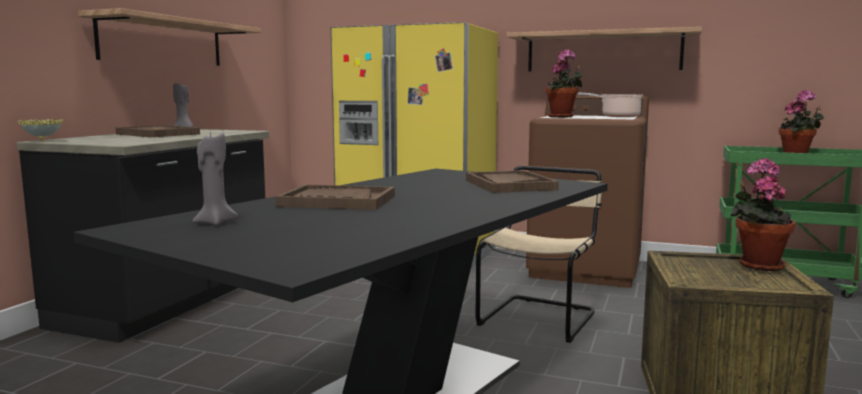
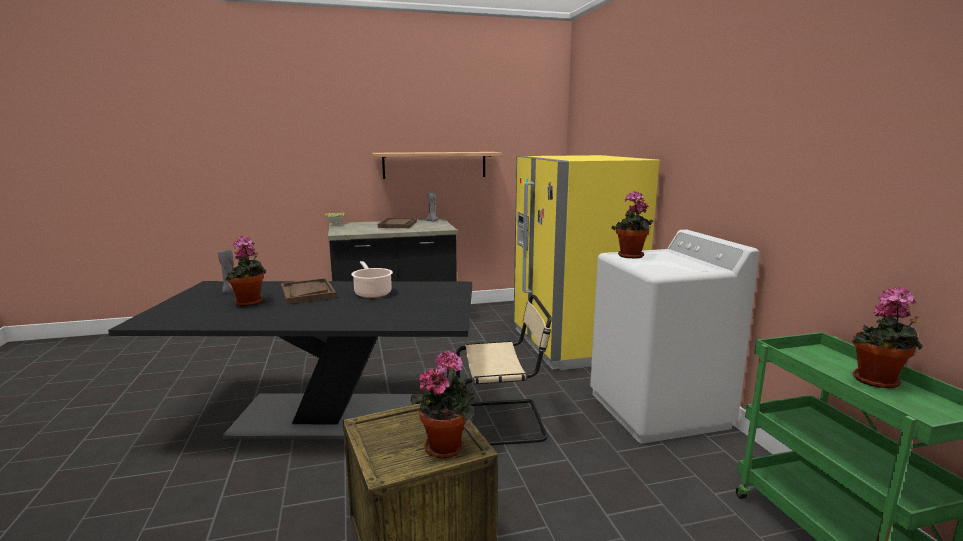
camera: 55 degrees right, 5 degrees up
(325, 220) = (250, 303): none -> potted plant
(509, 184) = (416, 309): brown tray -> none
(585, 269) = (658, 410): brown washing machine -> white washing machine
(603, 52) = (731, 190): shelf -> none
(617, 116) = (691, 266): cooking pot -> cooking pot (372, 293)

